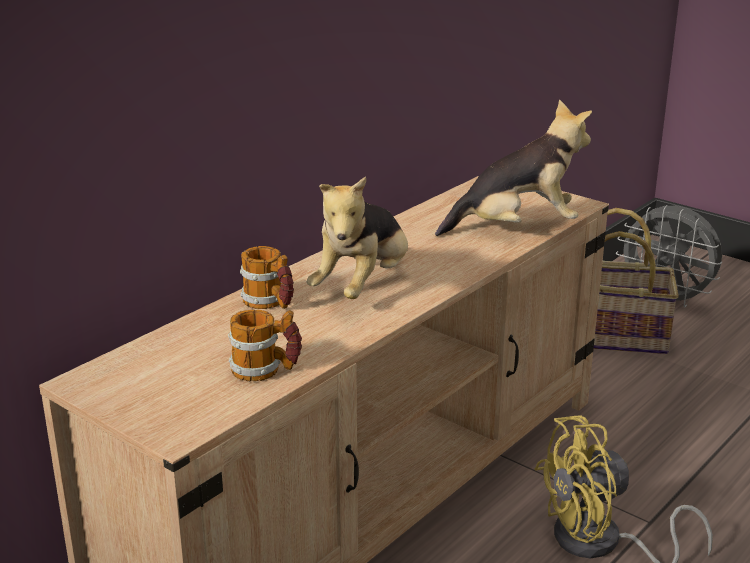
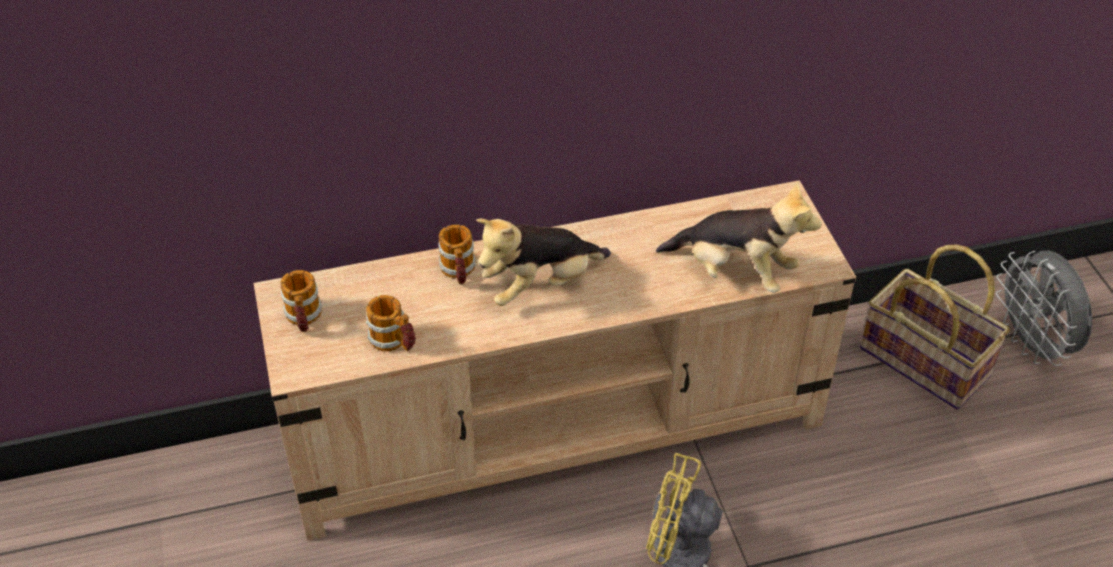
camera: 35 degrees right, 20 degrees up
(137, 389) = (303, 318): none -> mug

